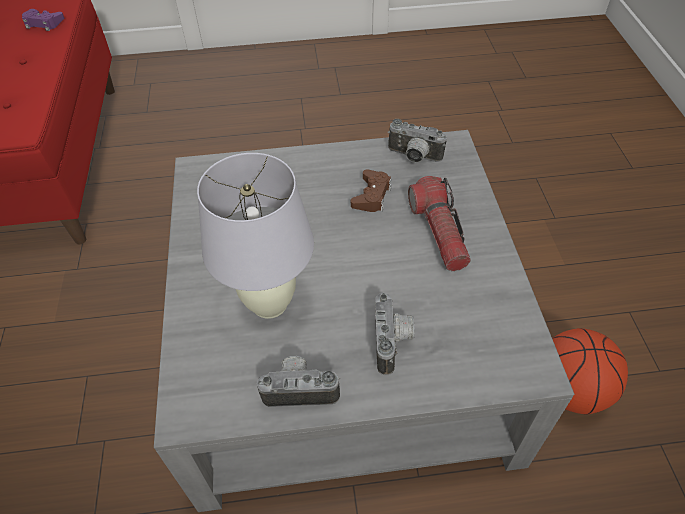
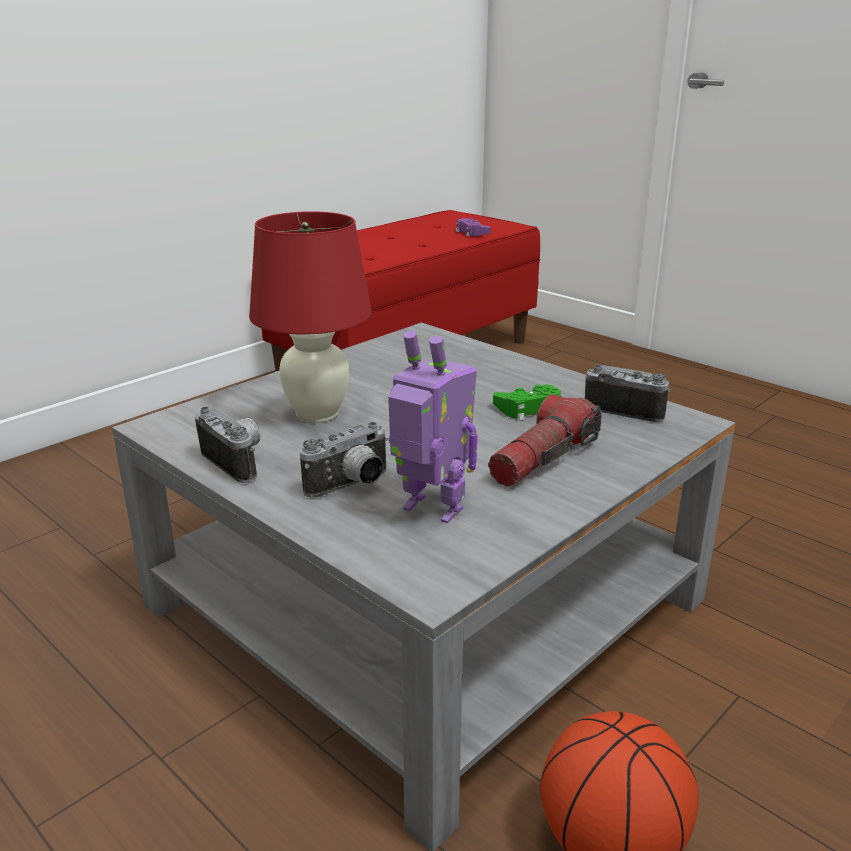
camera: 50 degrees right, 25 degrees down
(269, 303) = (317, 414): white table lamp -> red table lamp
(371, 196) = (529, 409): brown game controller -> green game controller
(413, 157) = (626, 409): camera -> camera turned 135 degrees clockwise
(455, 321) = (431, 510): none -> toy robot

